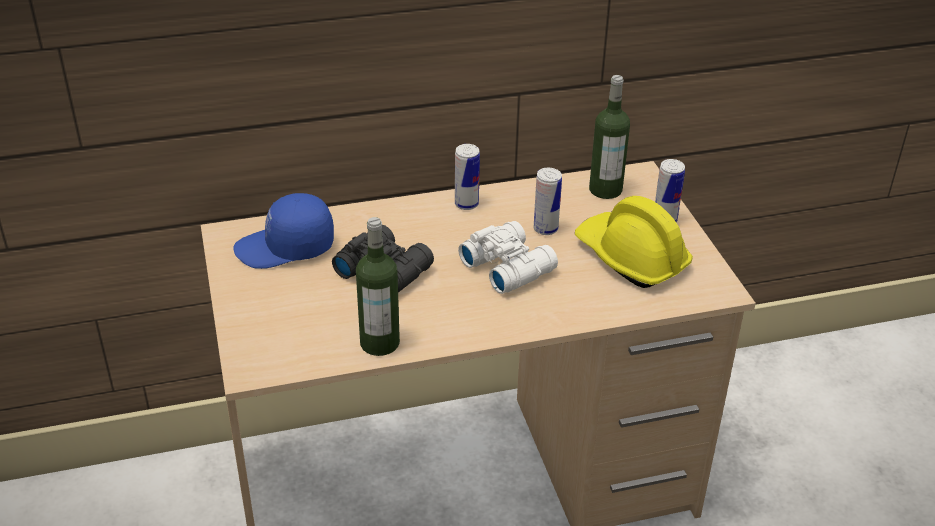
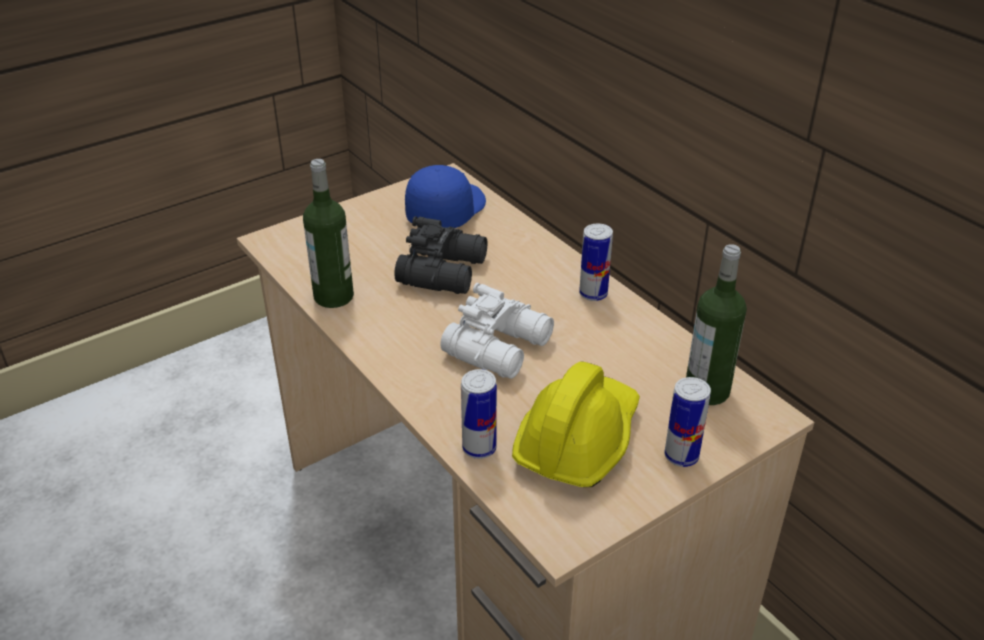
camera: 70 degrees right, 0 degrees up
(285, 248) = (445, 211): blue cap -> blue cap turned 60 degrees clockwise
(545, 229) = (588, 359): can -> can (479, 448)

